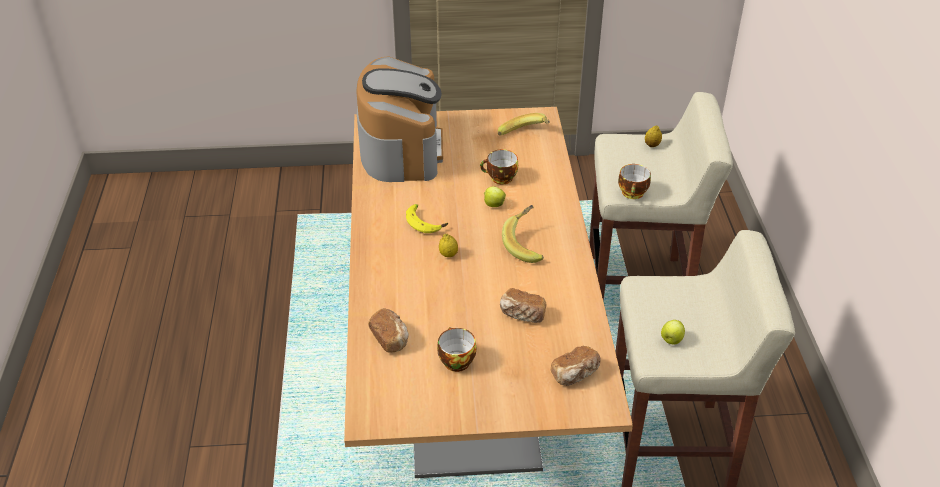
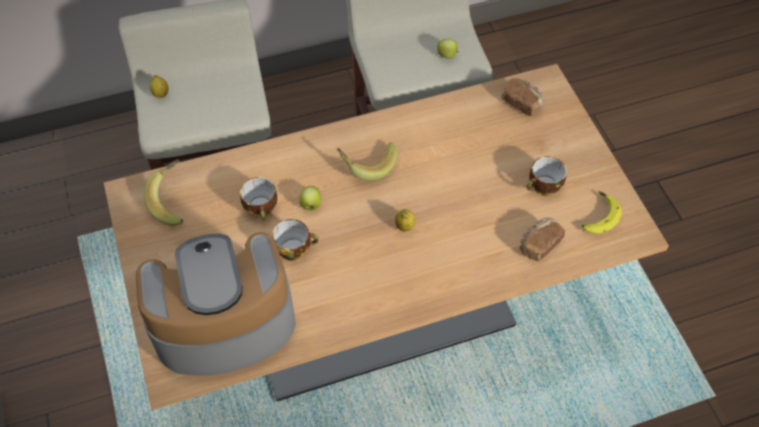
camera: 105 degrees left, 15 degrees up
(426, 222) = (358, 260): banana -> banana (597, 216)
(522, 315) = (467, 150): bread -> none
(633, 193) = (250, 100): cup -> cup (295, 248)

